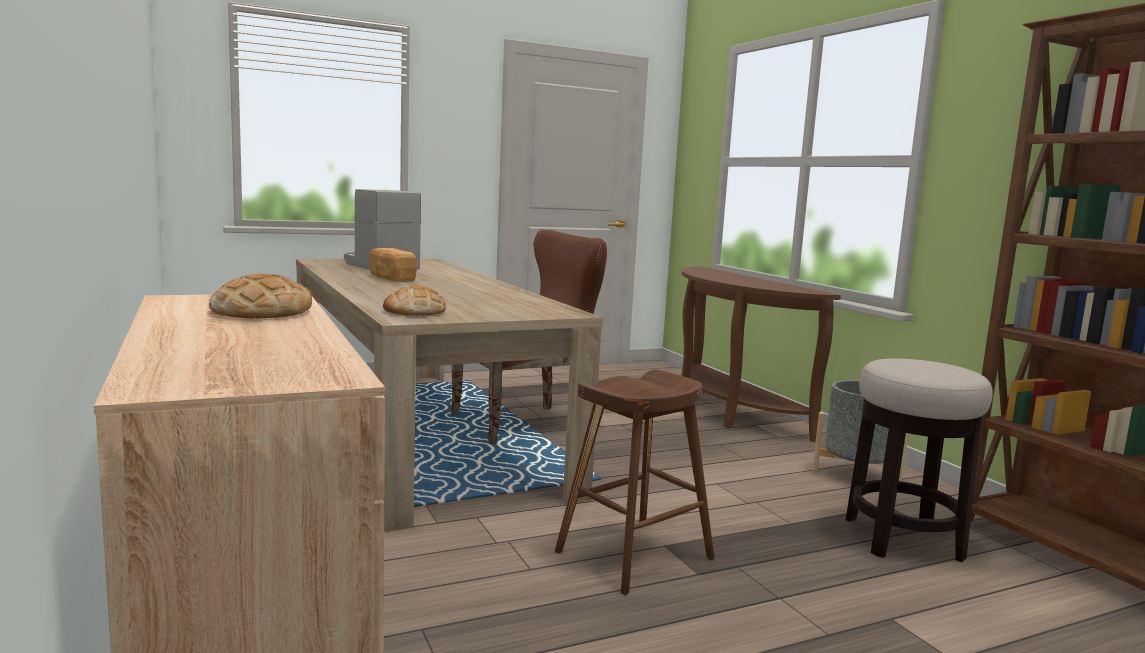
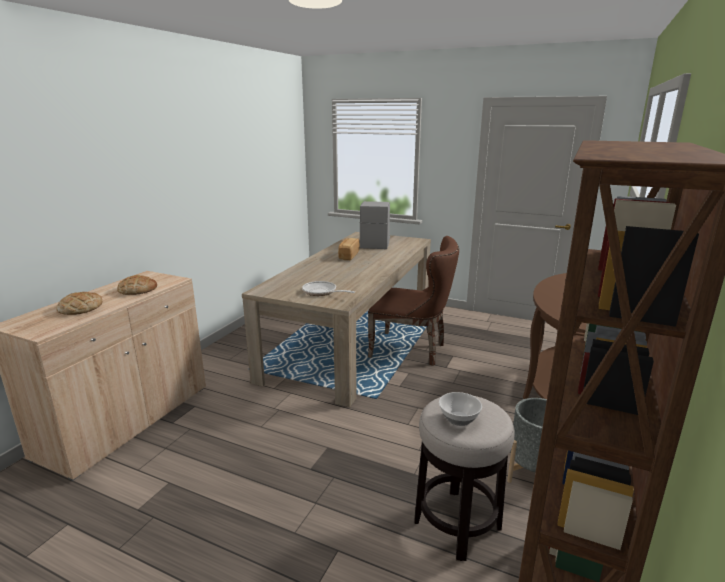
camera: 50 degrees right, 10 degrees up
(414, 311) = (280, 286): bread -> bread (80, 308)
(501, 308) = (322, 292): none -> frying pan
(634, 555) = (306, 444): brown stool -> none
(935, 370) = (459, 419): none -> bowl

